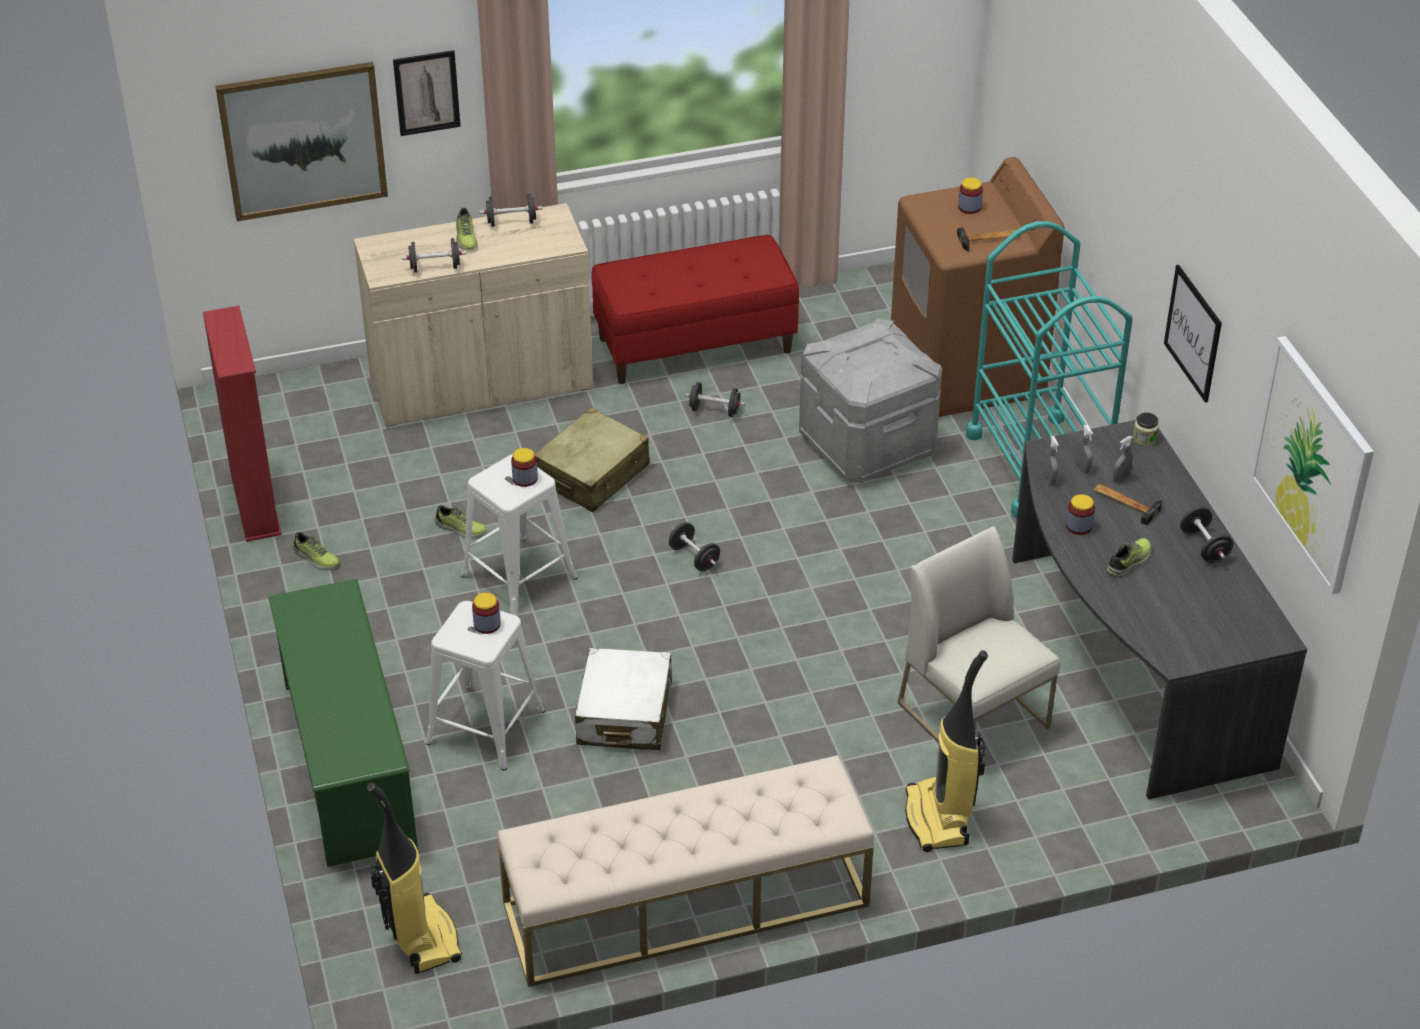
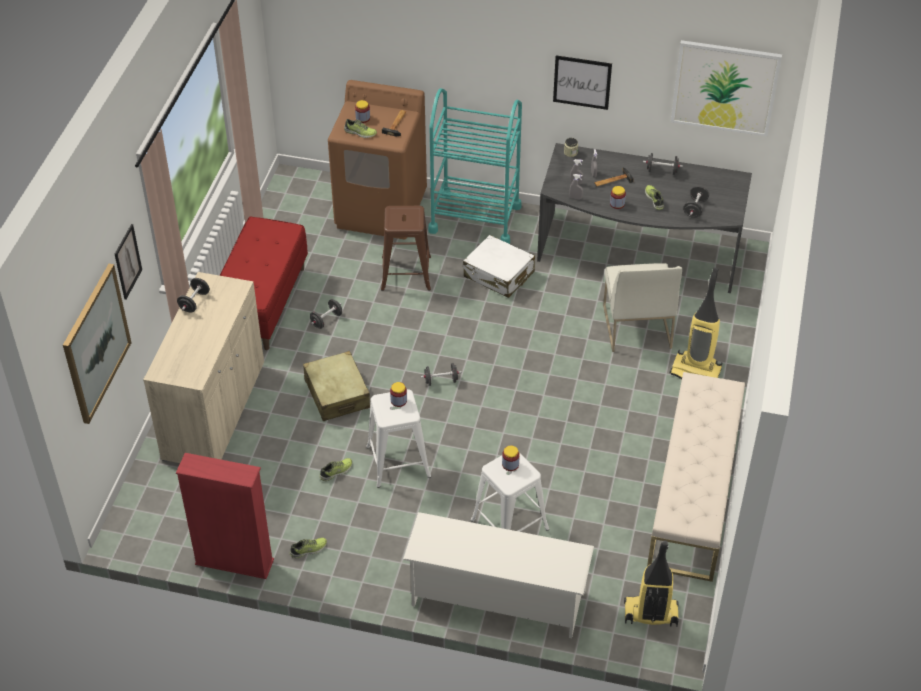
camera: 60 degrees left, 5 degrees up
(348, 764) = (497, 598): green shoe rack -> white shoe rack
(435, 267) = (208, 353): black dumbbell -> black dumbbell (695, 208)
(465, 237) = (190, 328): shoe -> shoe (360, 133)
(624, 714) = (541, 461): white suitcase -> white suitcase (499, 275)
(867, 444) = (406, 273): grey storage box -> brown stool
(975, 715) = (636, 326): white chair -> white chair turned 90 degrees counterclockwise

